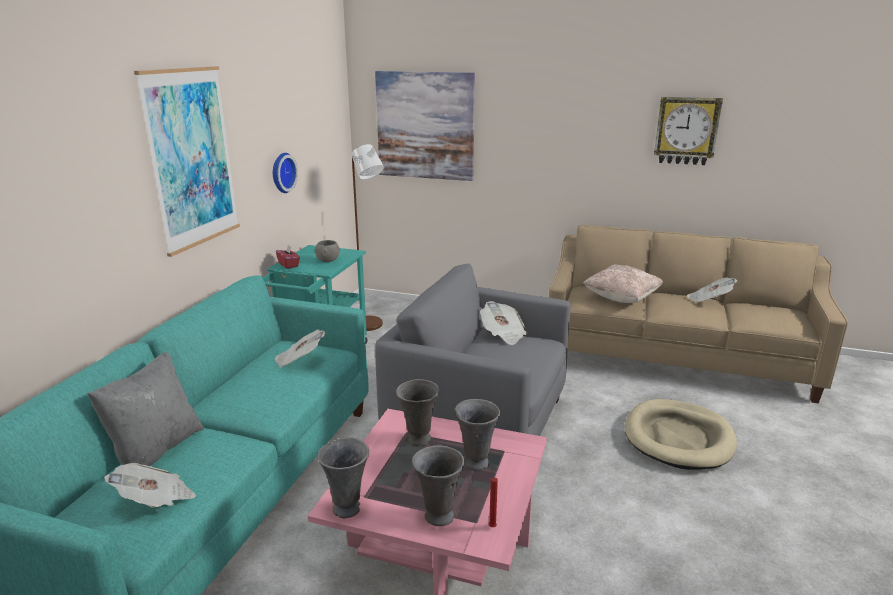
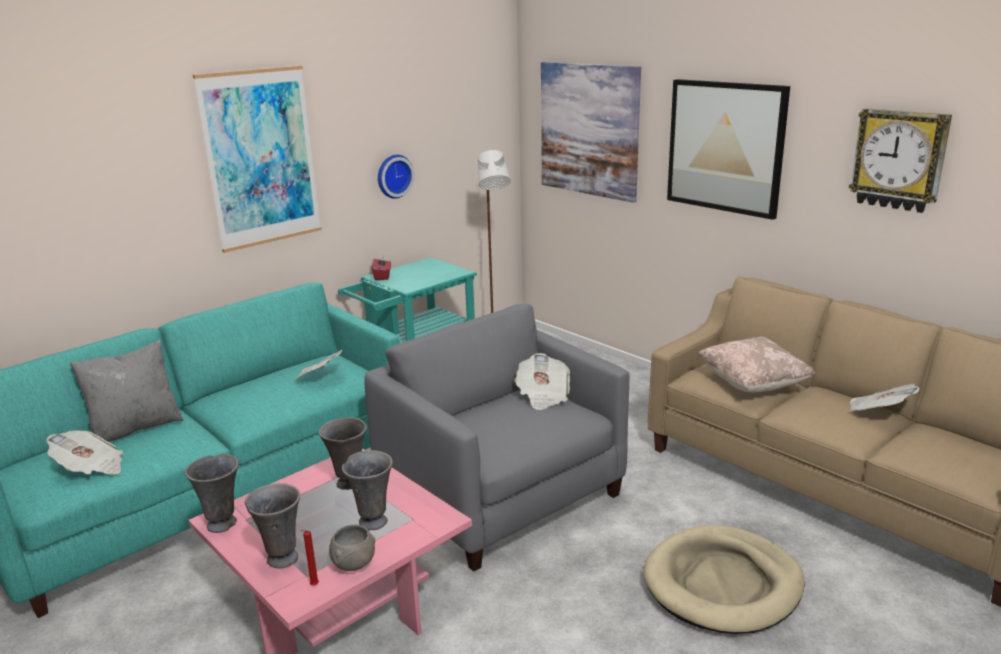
camera: 30 degrees right, 0 degrees up
(328, 261) = (424, 278): grey bowl -> grey bowl (355, 565)
(552, 131) = (725, 147): none -> picture

